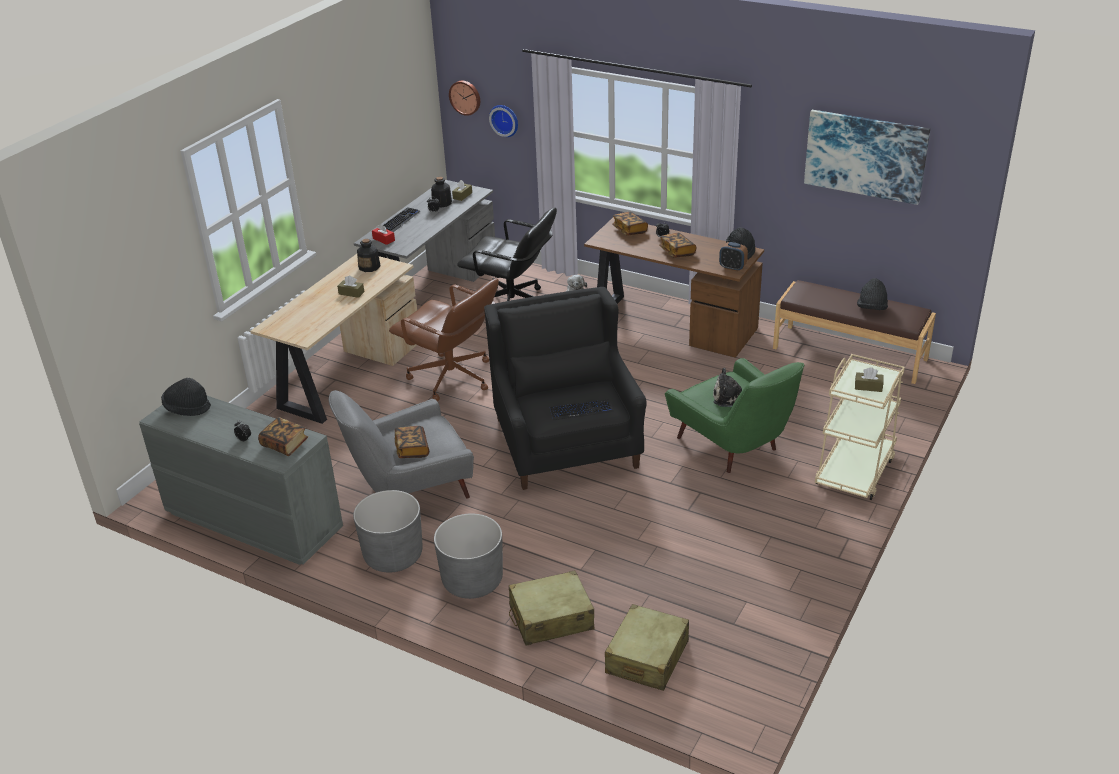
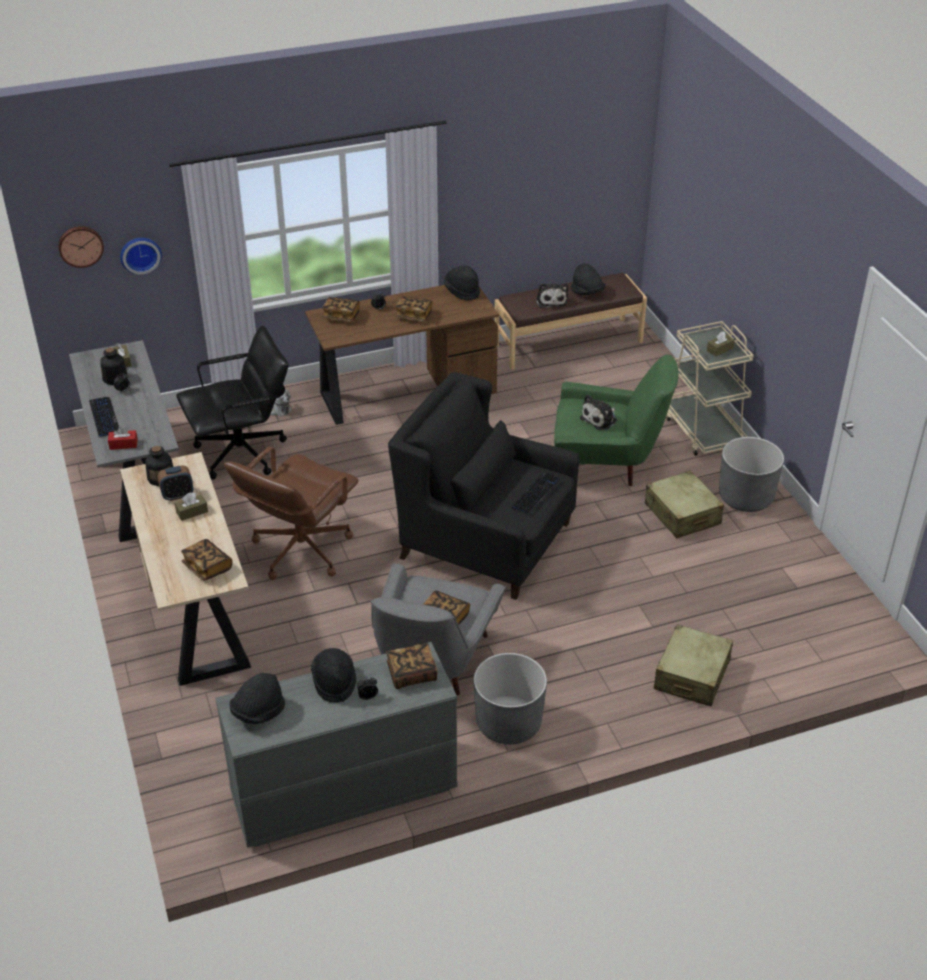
camera: 50 degrees left, 5 degrees up
(244, 420) = (334, 682): none -> black hat
(306, 325) = (207, 567): none -> book
(452, 378) = (300, 550): brown office chair -> brown office chair turned 135 degrees clockwise
(472, 580) = (597, 693): grey planter -> grey planter (745, 497)
(647, 657) = (788, 651): beige suitcase -> beige suitcase (682, 514)
(732, 268) = (478, 307): alarm clock -> alarm clock (177, 495)
(831, 300) = (551, 300): none -> plush toy
(865, 155) = (553, 153): picture -> none

